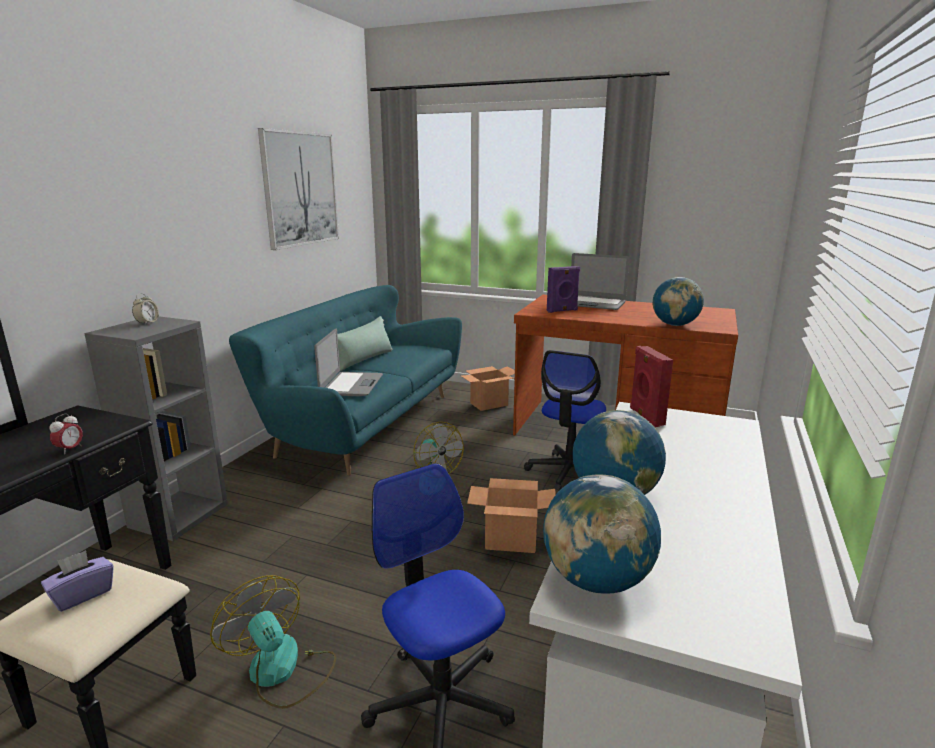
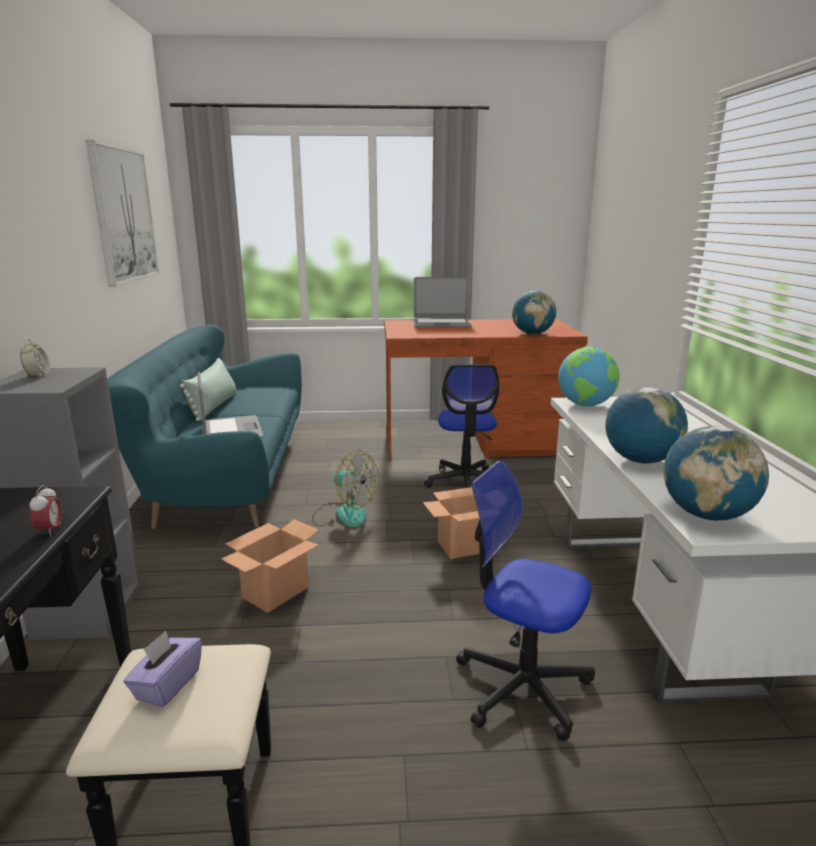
camera: 25 degrees left, 0 degrees up
(282, 671) = (358, 713): fan -> none
(488, 404) = (342, 437): cardboard box -> cardboard box (275, 593)
(562, 311) = (425, 331): purple speaker -> none
(645, 417) = (586, 405): red speaker -> globe

